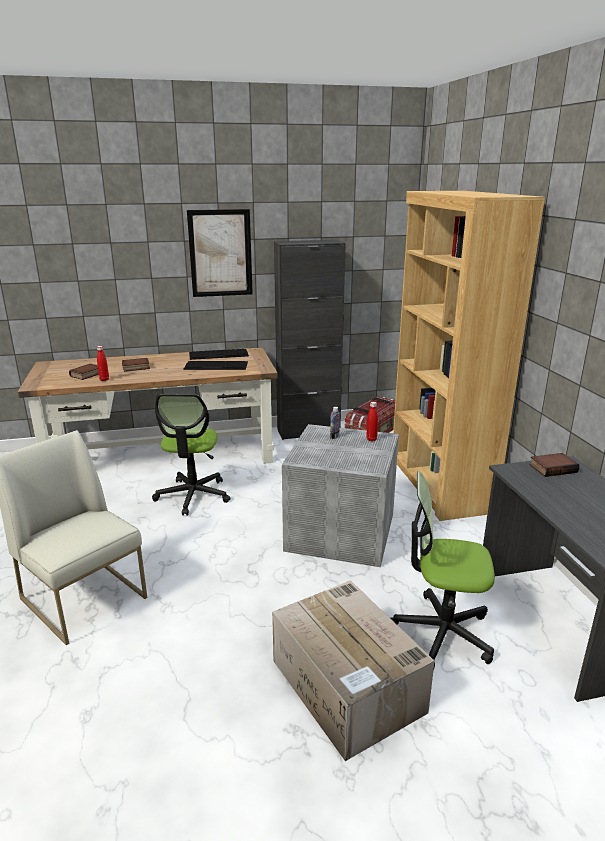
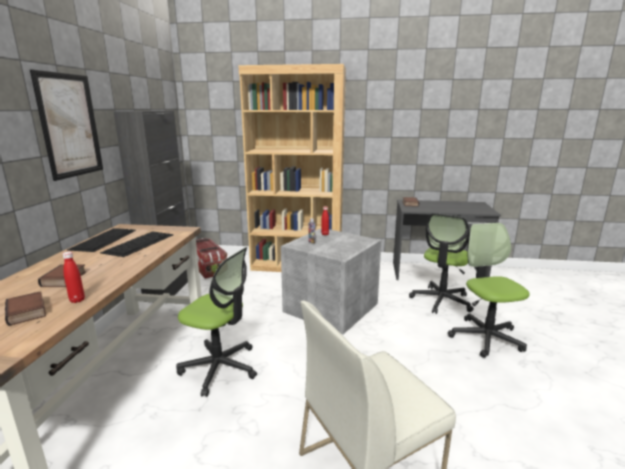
camera: 70 degrees left, 5 degrees down
(348, 687) = (485, 337): cardboard box -> office chair

